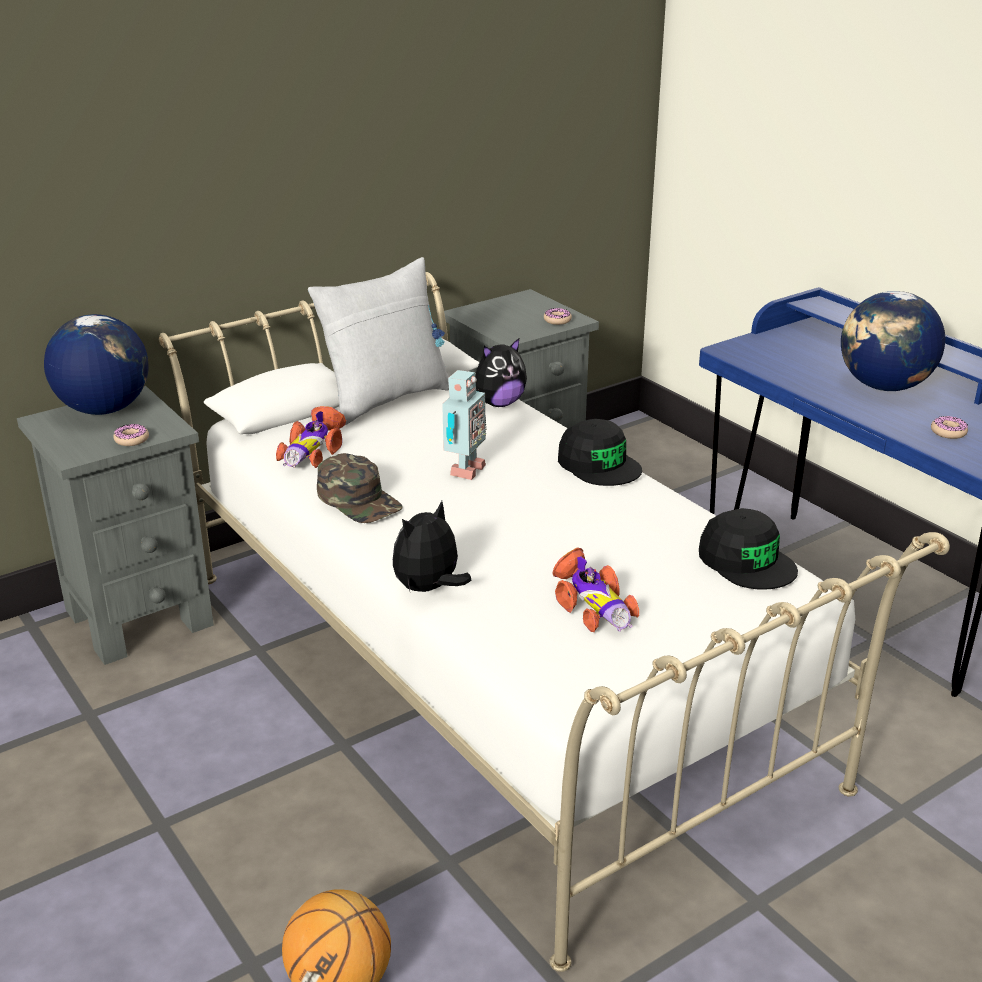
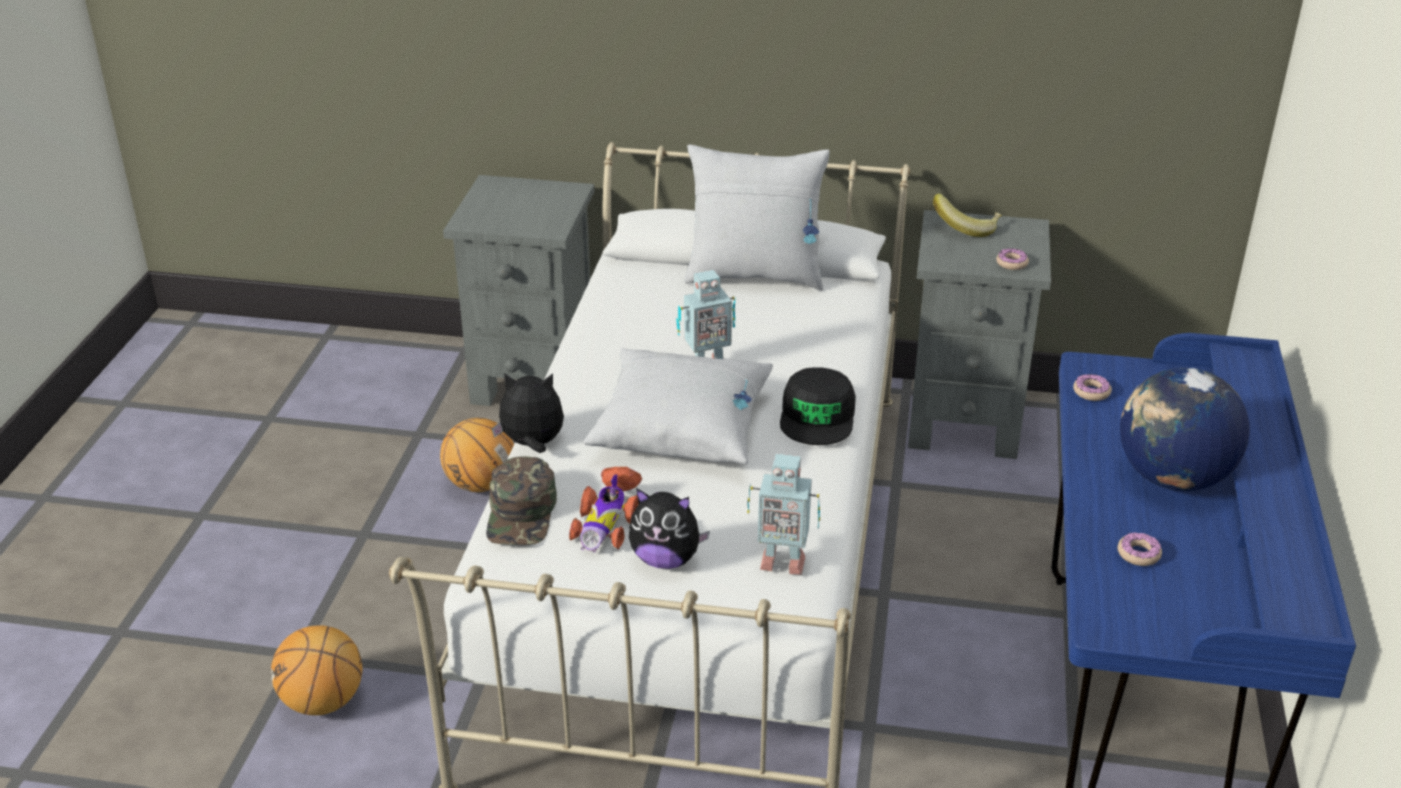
camera: 45 degrees right, 5 degrees up
(104, 409) = (538, 192): globe -> none
(131, 440) = (516, 226): donut -> donut (1091, 392)
(214, 720) = (480, 484): none -> basketball
(312, 451) = (631, 294): toy car -> none
(359, 500) = (597, 351): green cap -> green cap (522, 513)
(490, 311) = (966, 228): none -> banana
(498, 403) = (839, 321): plush toy -> plush toy (666, 559)
(525, 519) = (681, 430): none -> grey pillow
(746, 561) = (781, 561): black cap -> toy robot

